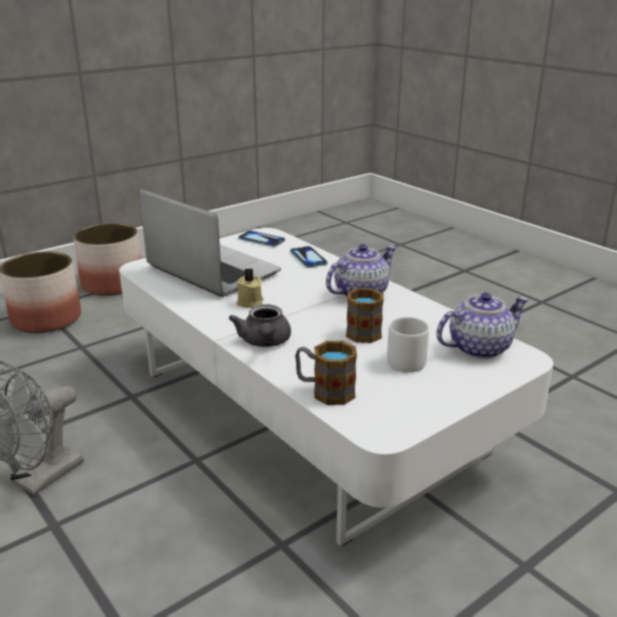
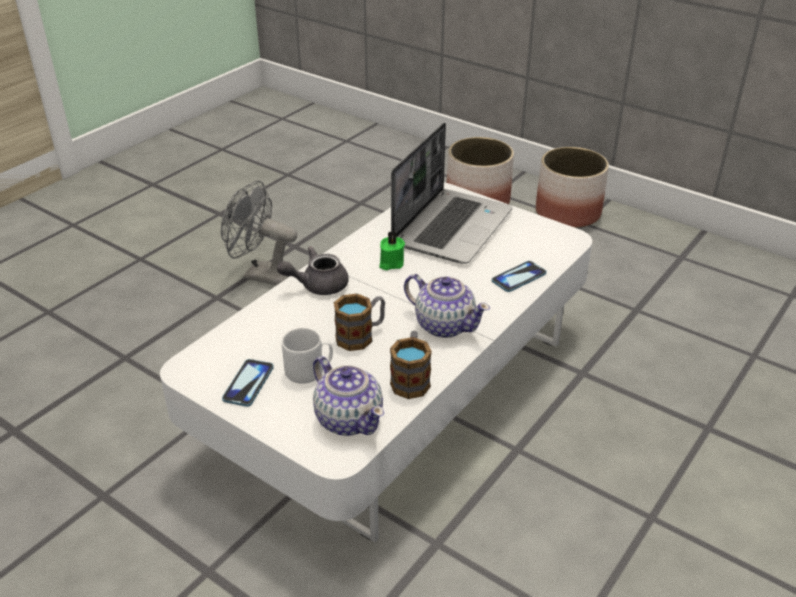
camera: 75 degrees right, 10 degrees up
(250, 303) = (390, 263): beige candle -> green candle
(261, 240) = (549, 239): phone -> phone (248, 384)
(325, 391) = (244, 330): mug -> mug (411, 378)

